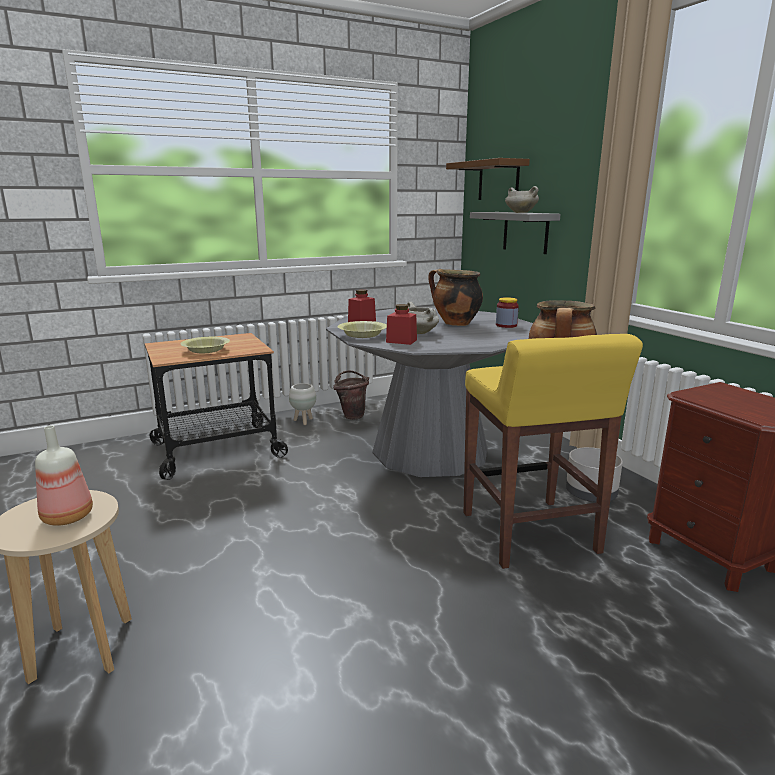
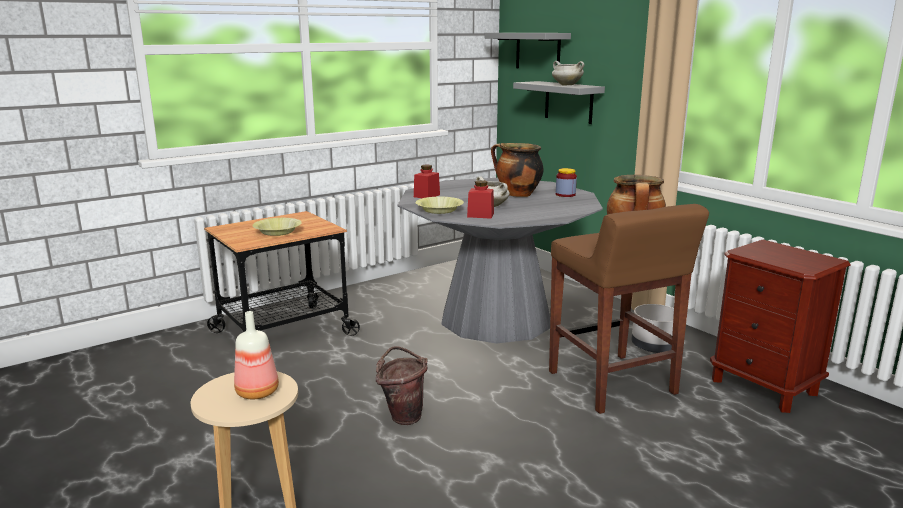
camera: 10 degrees left, 0 degrees up
(303, 421) = (357, 298): white planter -> none
(352, 415) = (404, 289): brown bucket -> brown bucket (403, 415)
(498, 180) = (538, 51): brown shelf -> grey shelf
(529, 534) = (612, 384): yellow stool -> brown stool

